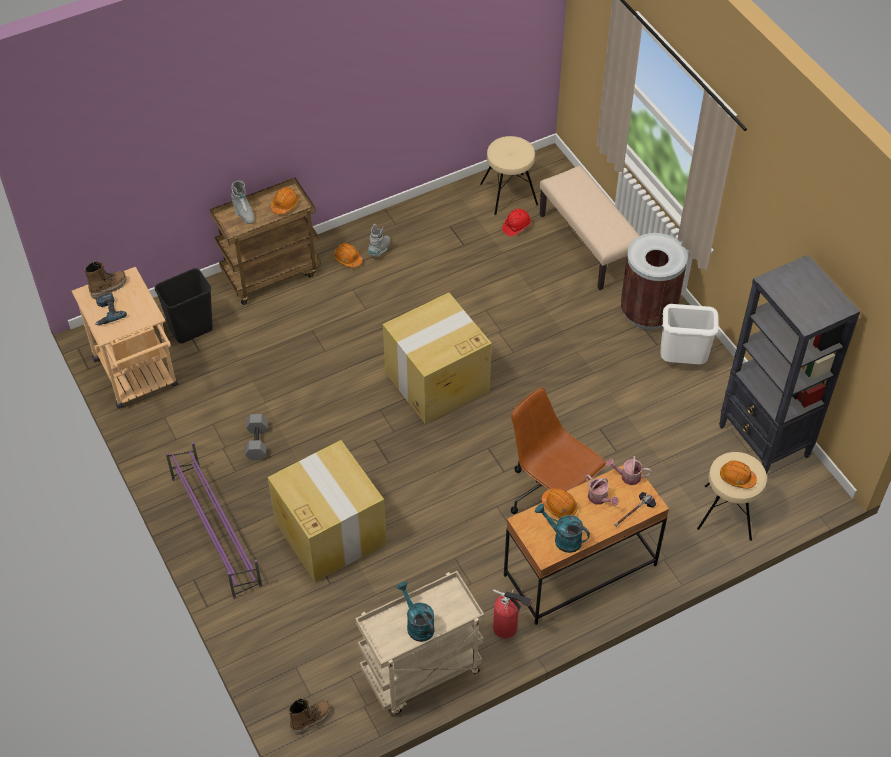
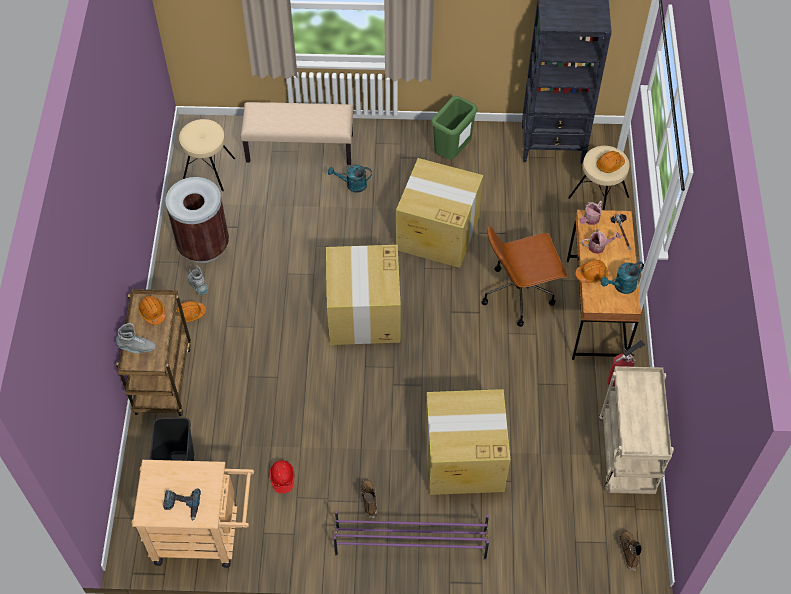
camera: 60 degrees left, 5 degrees up
(108, 287) = (153, 492): boot -> boot (369, 500)
(256, 442) = (338, 472): grey dumbbell -> none
(417, 624) = (644, 417): turquoise watering can -> turquoise watering can (352, 185)
(516, 226) = (246, 183): red hard hat -> red hard hat (282, 478)
(573, 394) = (437, 232): none -> cardboard box
(647, 312) = (392, 147): brown trash can -> brown trash can (203, 246)
(681, 362) = (452, 152): white trash can -> green trash can

